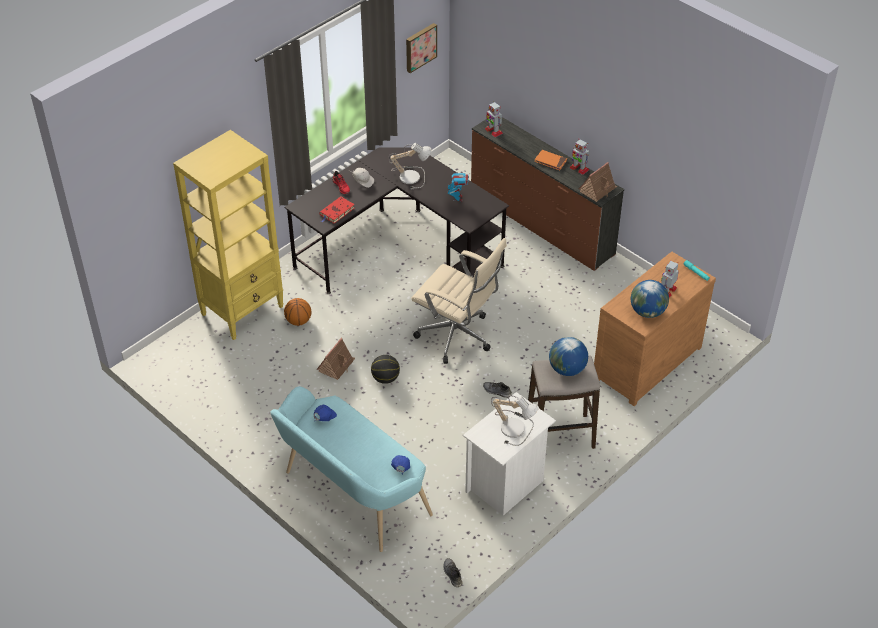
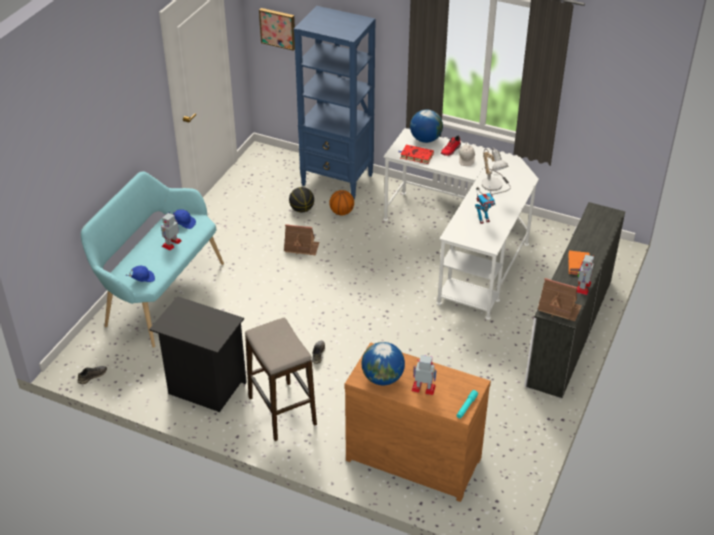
camera: 70 degrees right, 5 degrees down
(243, 310) = (337, 180): yellow bookcase -> blue bookcase
(385, 378) = (300, 279): basketball -> basketball (302, 209)
(398, 250) = (464, 246): black desk -> white desk
(420, 47) = (614, 104): picture -> picture (278, 28)
(458, 337) = (374, 311): beige office chair -> none
(493, 131) = (595, 216): toy robot -> toy robot (171, 243)
(506, 485) = (204, 387): white nightstand -> black nightstand
(515, 427) = (198, 327): table lamp -> none
(541, 223) = (569, 331): brown dresser -> white dresser
(567, 369) = (282, 342): globe -> globe (425, 139)

